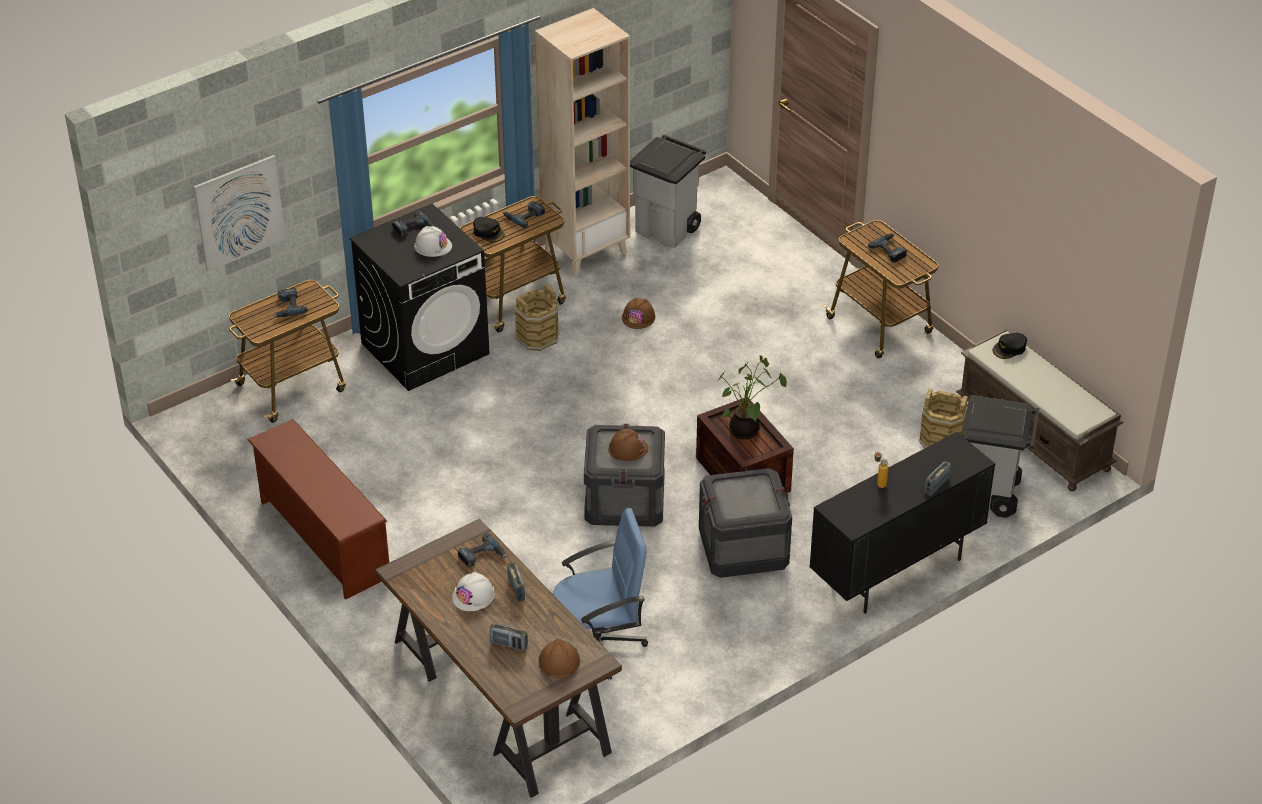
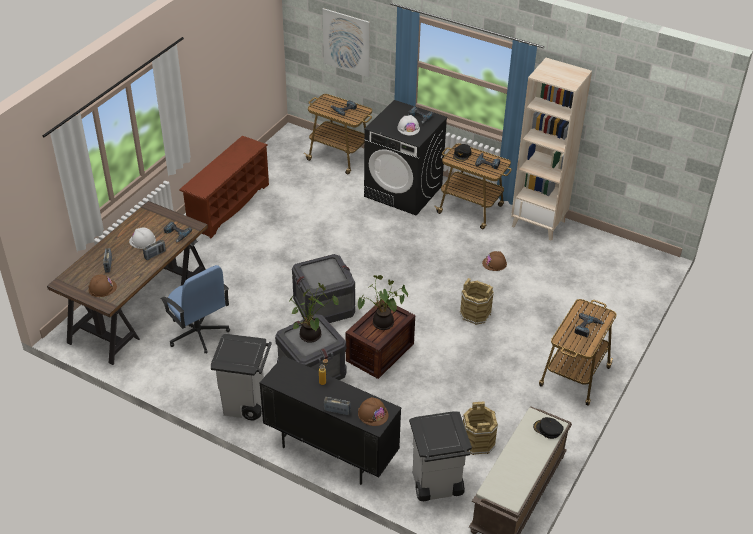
camera: 65 degrees right, 0 degrees up
(537, 337) = (444, 229): brown bucket -> brown bucket (475, 314)
(628, 448) = (325, 274): brown hard hat -> brown hard hat (373, 414)
(668, 229) = (589, 251): grey trash can -> grey trash can (246, 404)
(745, 496) = (311, 337): none -> potted plant

